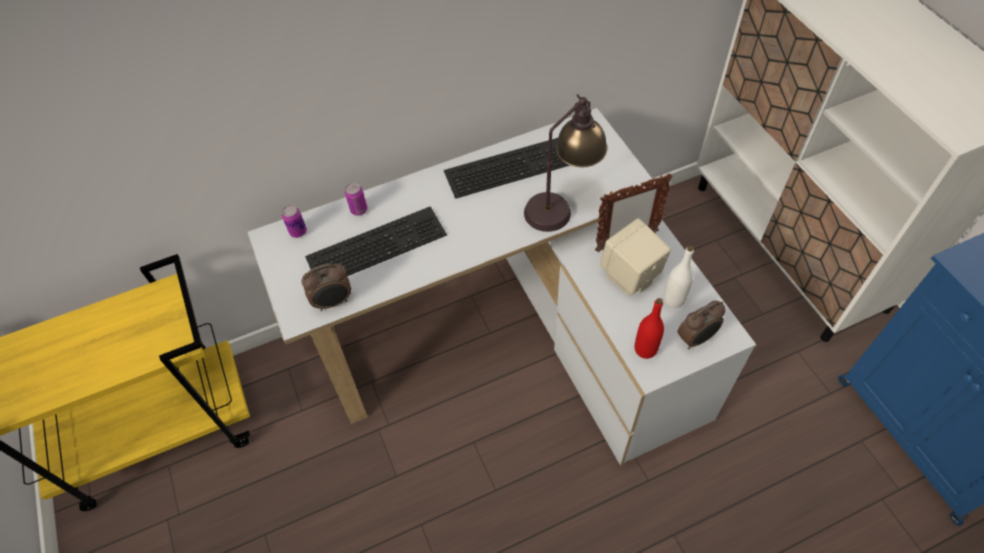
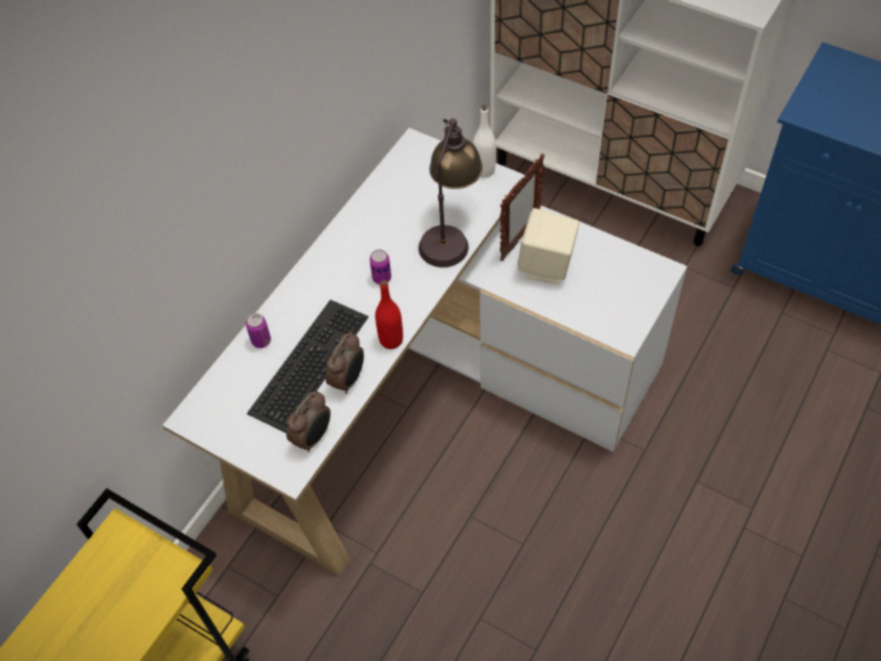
camera: 35 degrees left, 0 degrees up
(298, 232) = (217, 395): can -> can (381, 278)
(510, 165) = (373, 222): keyboard -> none
(645, 349) = (606, 320): red bottle -> red bottle (391, 340)
(674, 299) = (597, 266): white bottle -> white bottle (484, 170)
(696, 339) = (639, 288): alarm clock -> alarm clock (348, 380)

